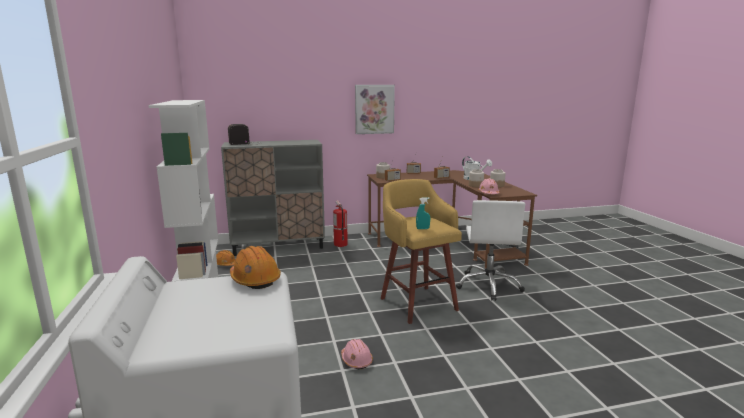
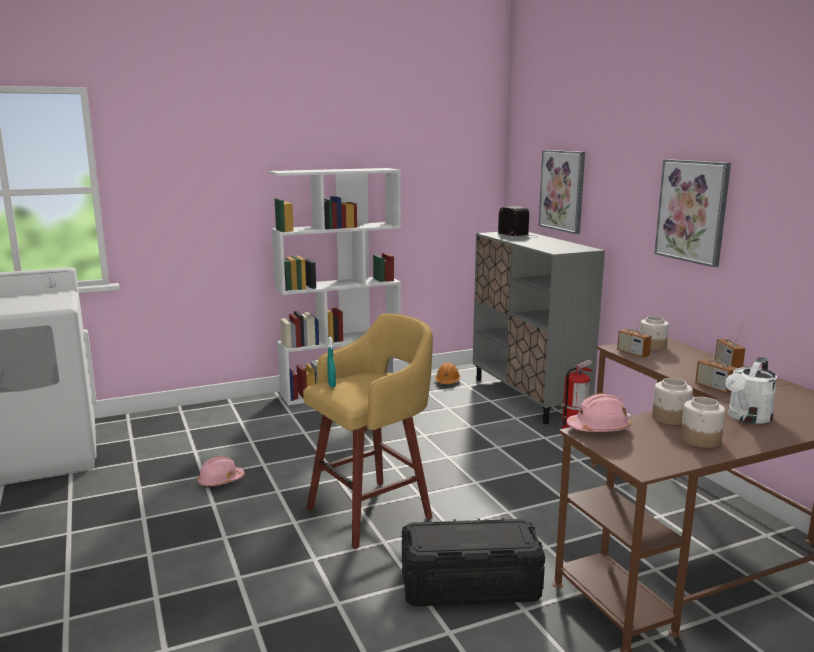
camera: 80 degrees right, 0 degrees up
(255, 279) = (58, 304): orange hard hat -> none
(265, 109) = (562, 190): none -> picture
(489, 285) = (469, 585): white office chair -> black storage box

